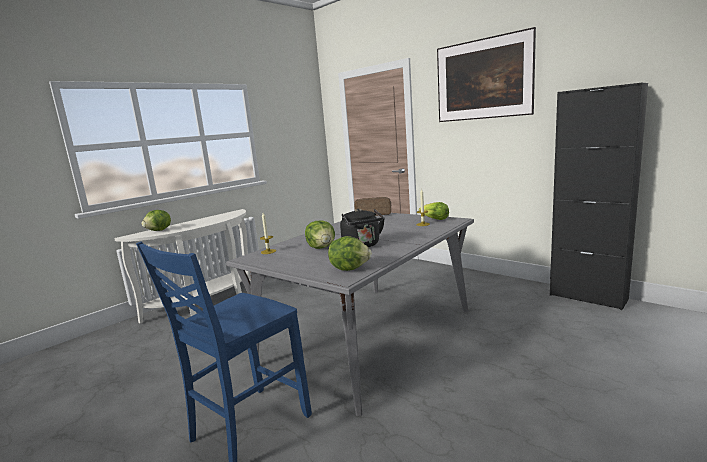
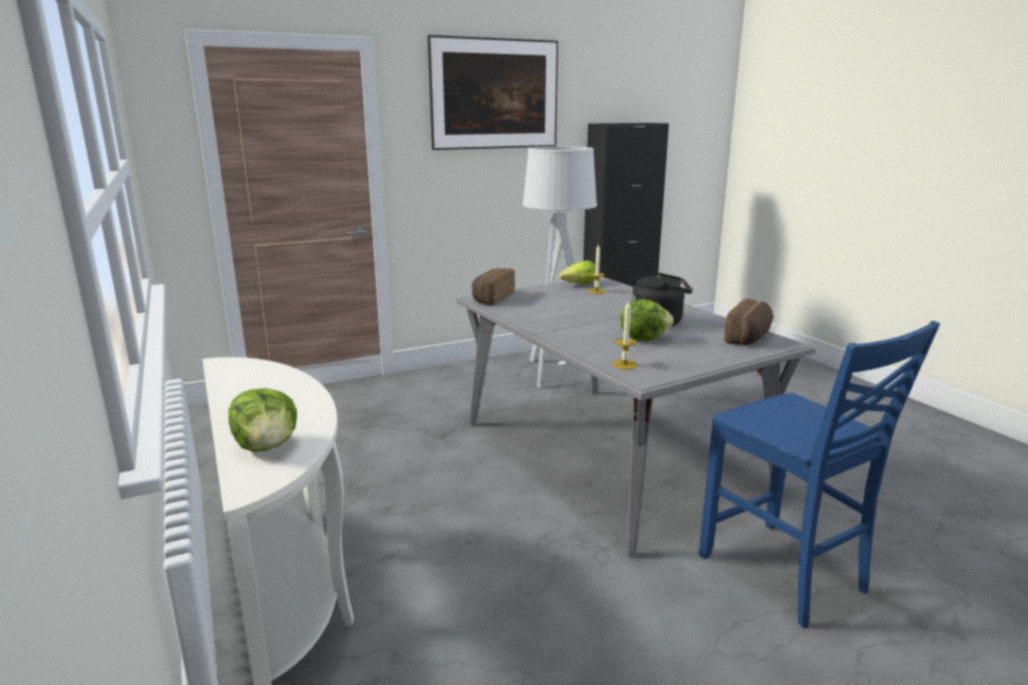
camera: 70 degrees left, 5 degrees up
(350, 268) = (749, 337): lettuce -> bread
(482, 293) = (556, 373): none -> grey floor lamp

